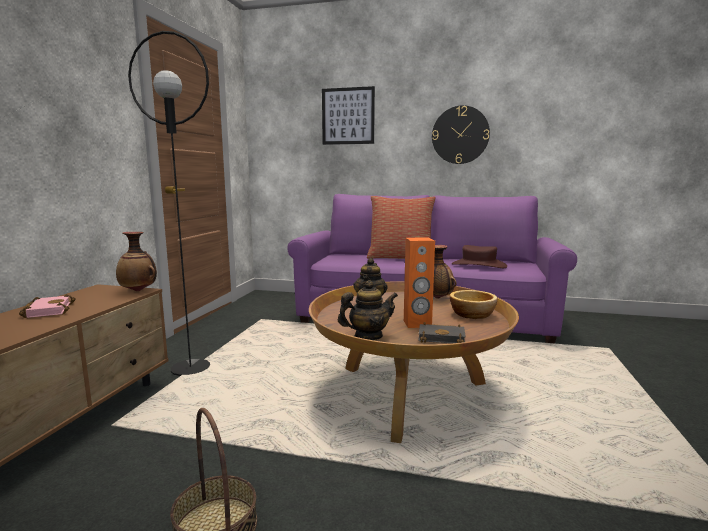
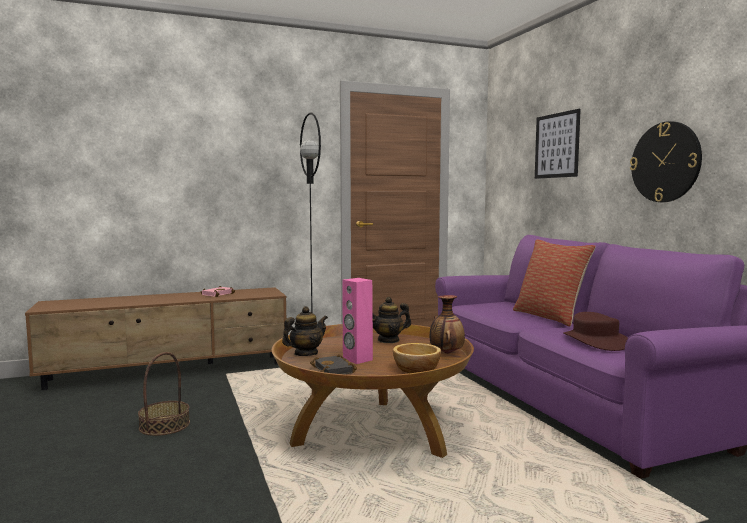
camera: 55 degrees right, 5 degrees down
(139, 291) = (273, 294): vase -> none
(368, 336) = (305, 354): teapot -> teapot turned 75 degrees counterclockwise
(417, 324) = (357, 359): orange speaker -> pink speaker

